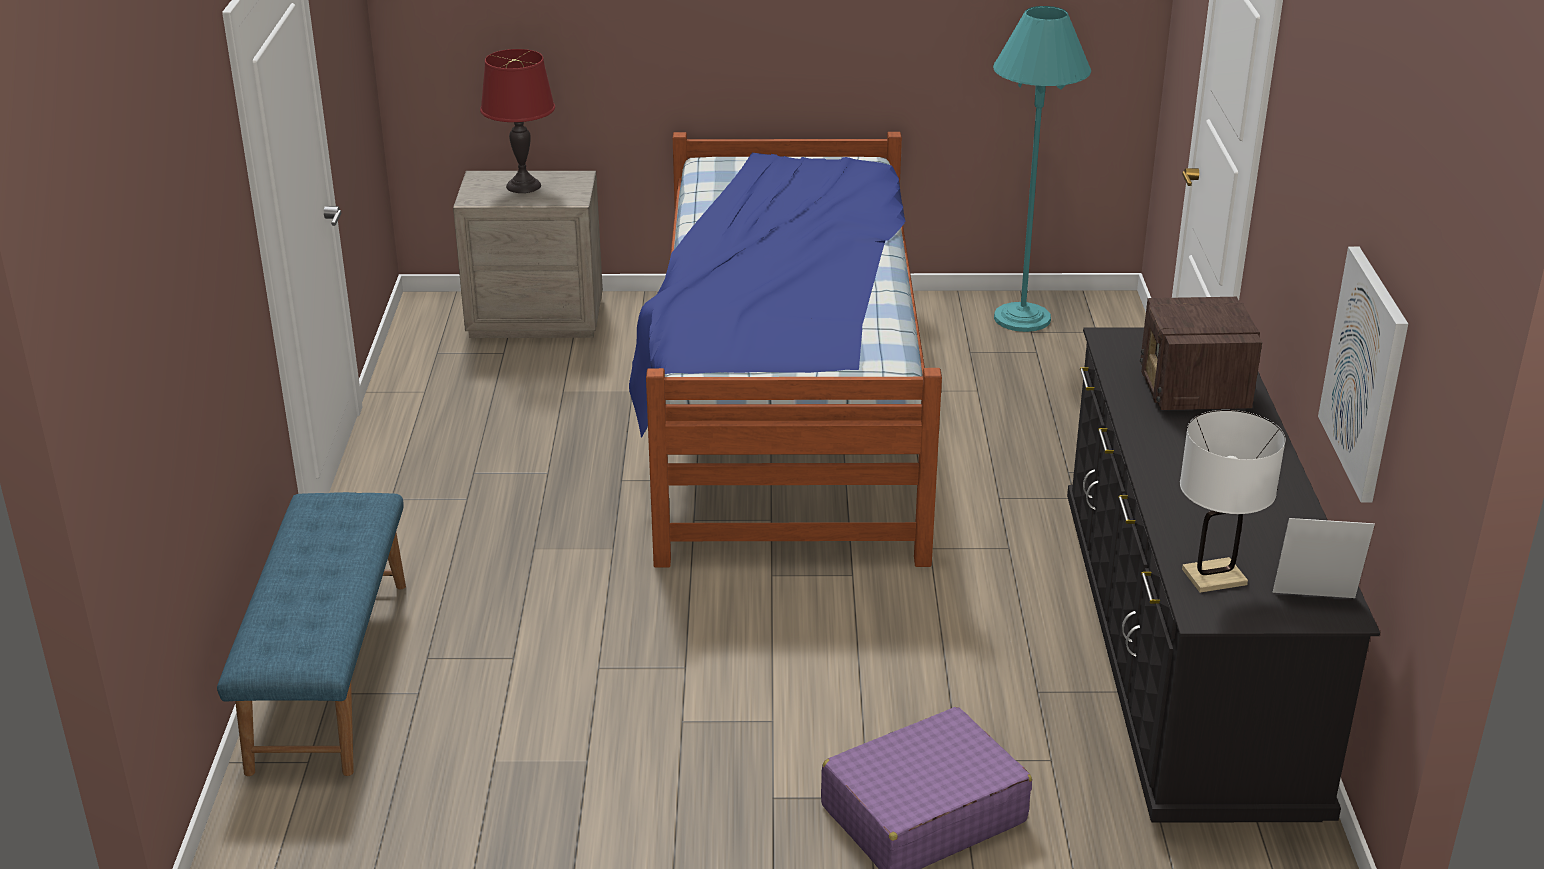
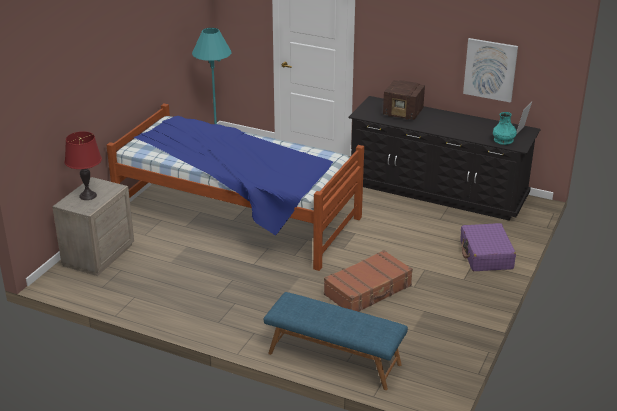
camera: 65 degrees left, 0 degrees up
(620, 655) = (368, 290): none -> brown suitcase
(1214, 577) = (503, 140): white table lamp -> turquoise vase

